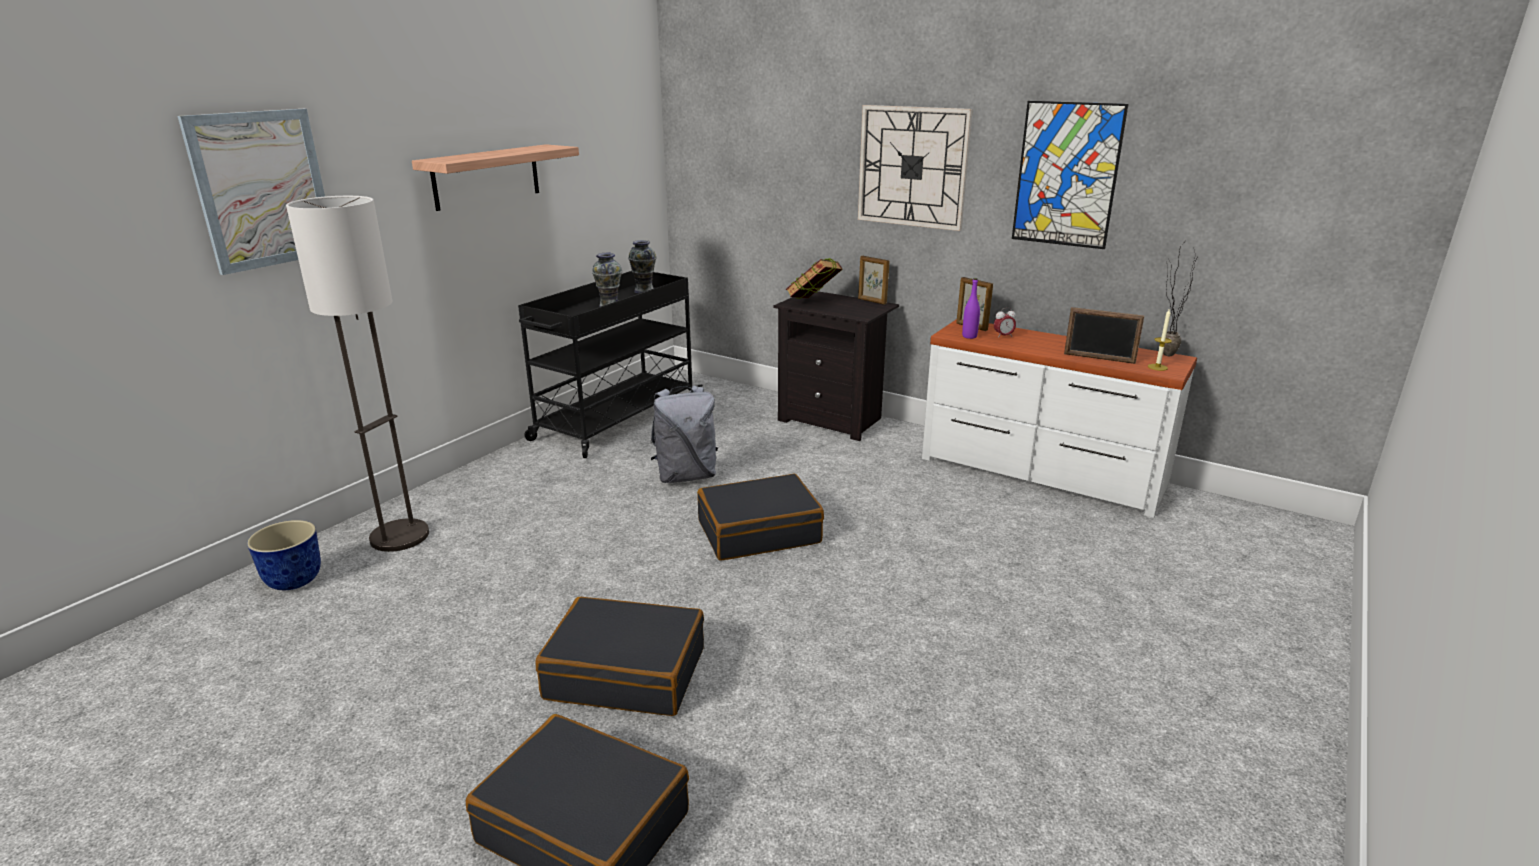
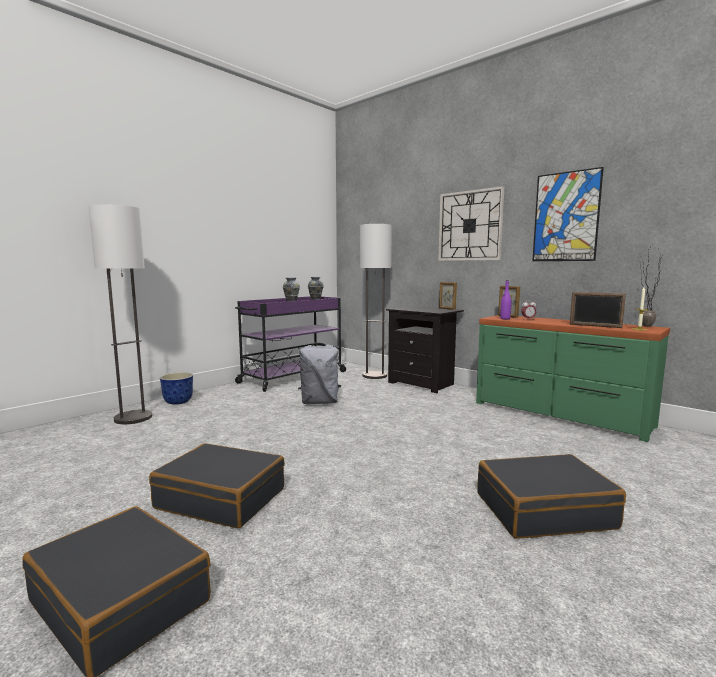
camera: 10 degrees right, 15 degrees down
(262, 189) = (87, 207): picture -> none
(294, 580) = (57, 433): planter -> planter (178, 402)
(486, 176) = (226, 228): shelf -> none
(616, 419) = (292, 377): black cart -> purple cart
(751, 405) = (375, 375): none -> floor lamp
(759, 531) = (353, 430): black suitcase -> black suitcase (543, 510)
(813, 303) = (410, 308): book -> none
(1039, 473) = (559, 414): white dresser -> green dresser

